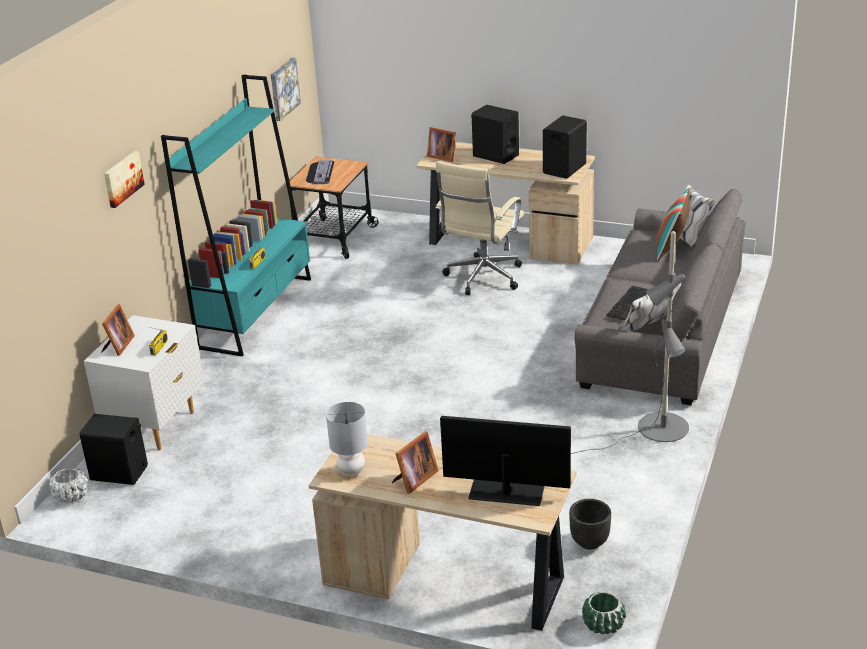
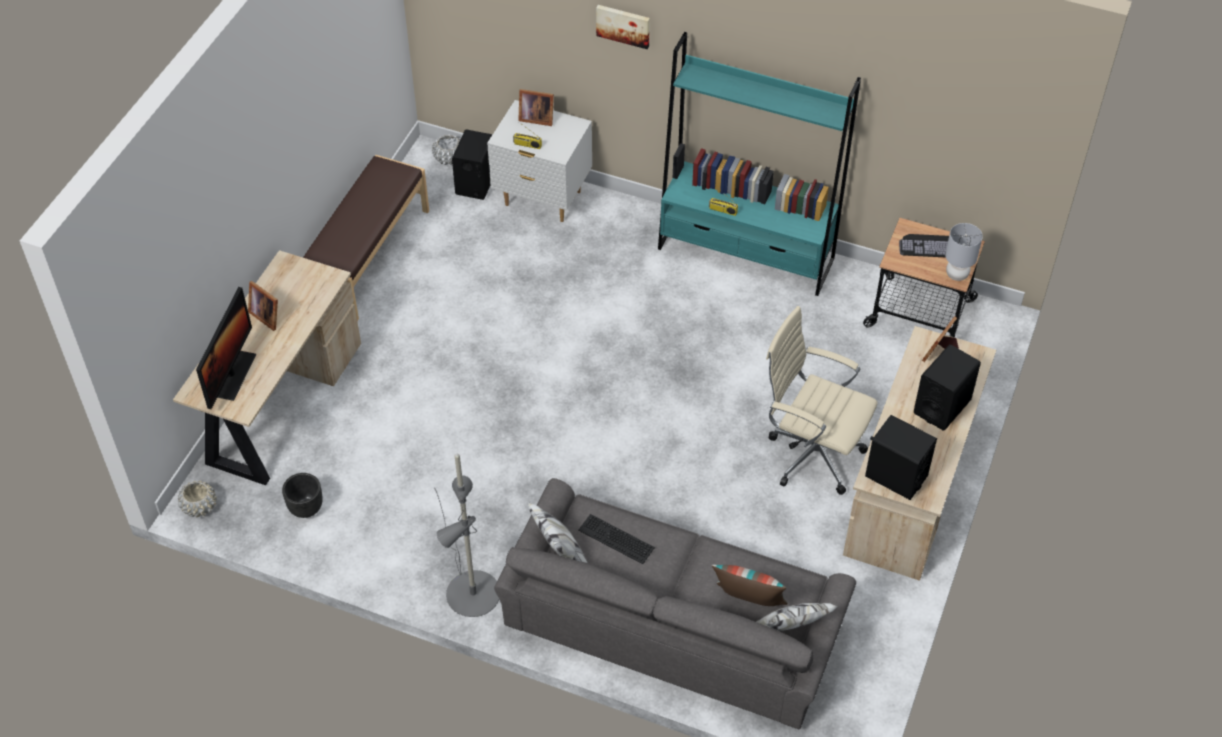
camera: 90 degrees right, 20 degrees up
(222, 540) = (369, 257): none -> brown bench
(284, 88) = (963, 145): picture -> none
(351, 471) = (290, 276): grey table lamp -> grey table lamp (956, 275)
(603, 625) = (199, 506): green planter -> beige planter

